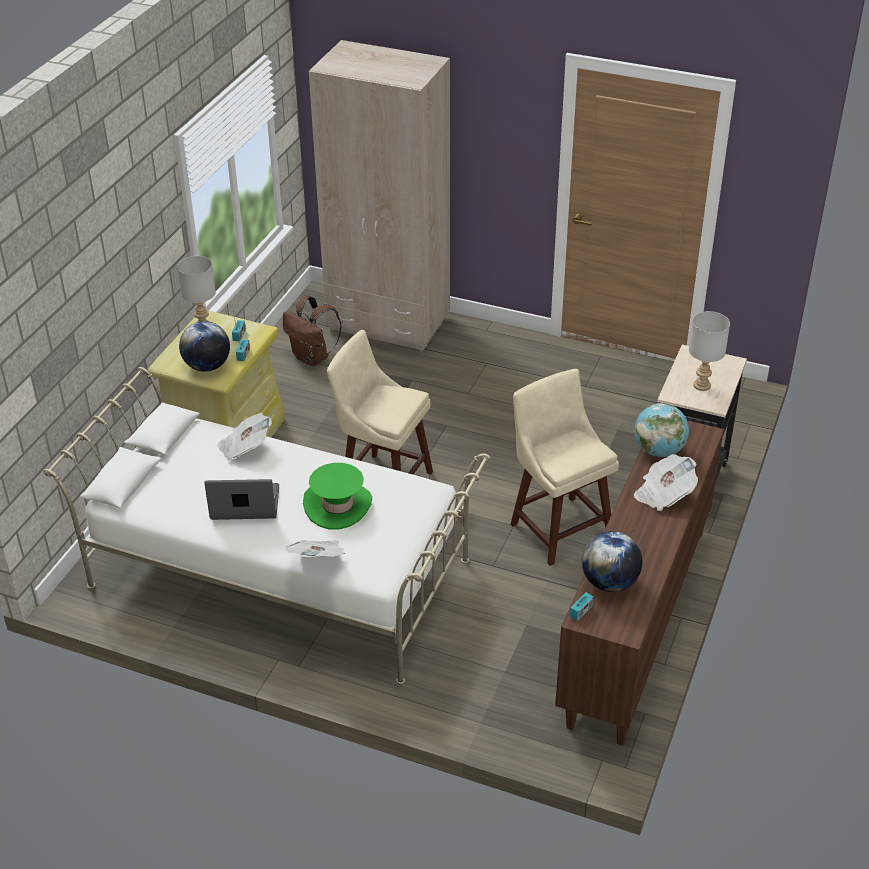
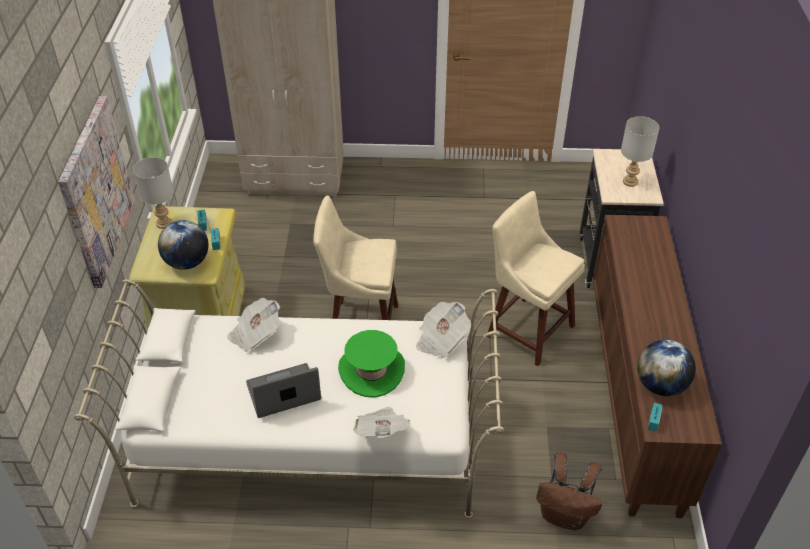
camera: 20 degrees left, 5 degrees up
(127, 273) = (96, 191): none -> picture
(313, 357) = (243, 223): brown backpack -> brown backpack (565, 515)
(659, 451) = (627, 248): globe -> none
(664, 494) = (655, 288): newspaper -> newspaper (441, 339)

